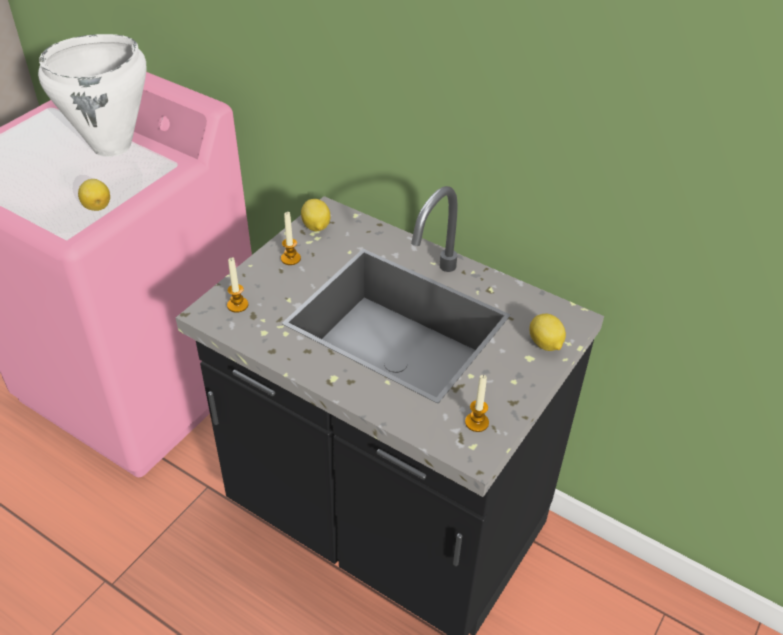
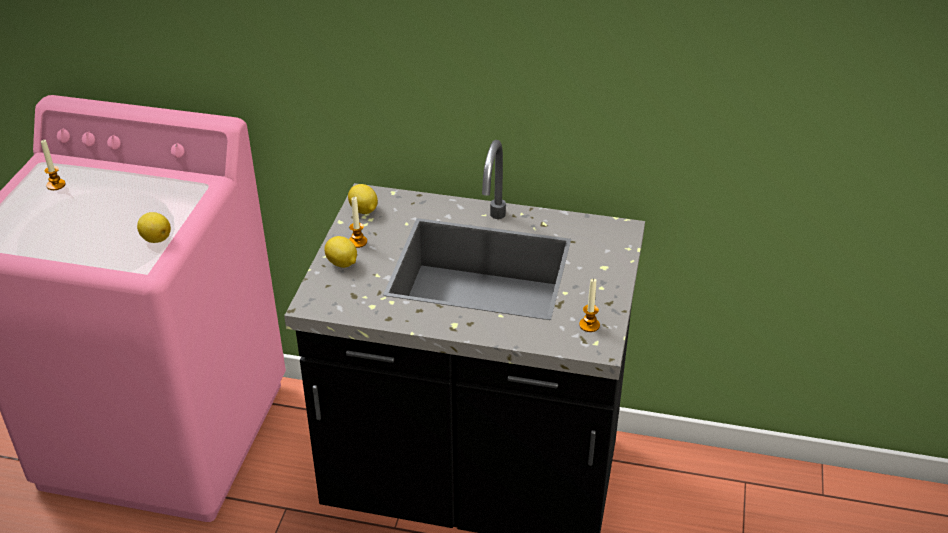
camera: 20 degrees left, 5 degrees down
(112, 146) = (132, 184): white cooking pot -> none
(237, 305) = (334, 291): candle -> candle (56, 185)
(545, 344) = (611, 254): lemon -> lemon (342, 264)

